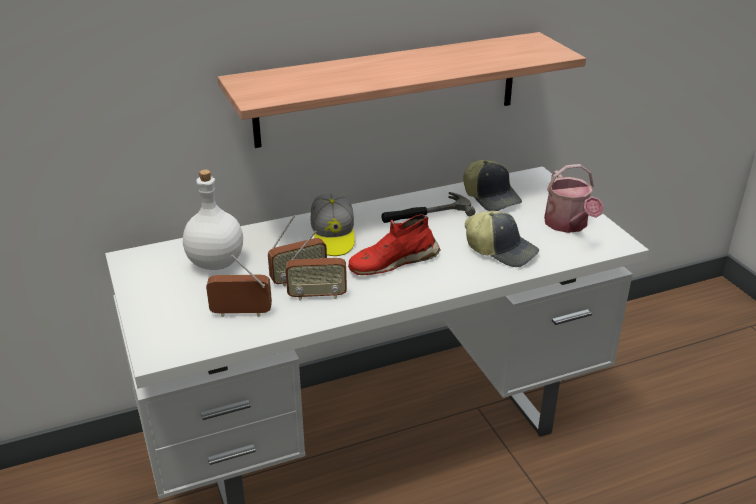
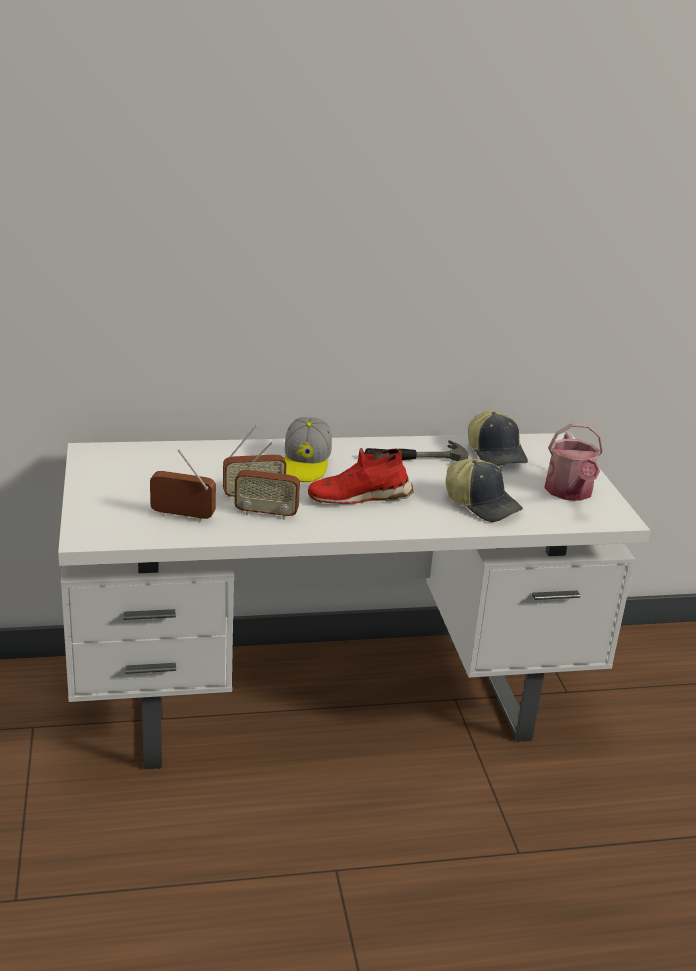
camera: 10 degrees right, 5 degrees down
(216, 262) = (176, 468): white bottle -> none
(388, 89) = (394, 317): shelf -> none

